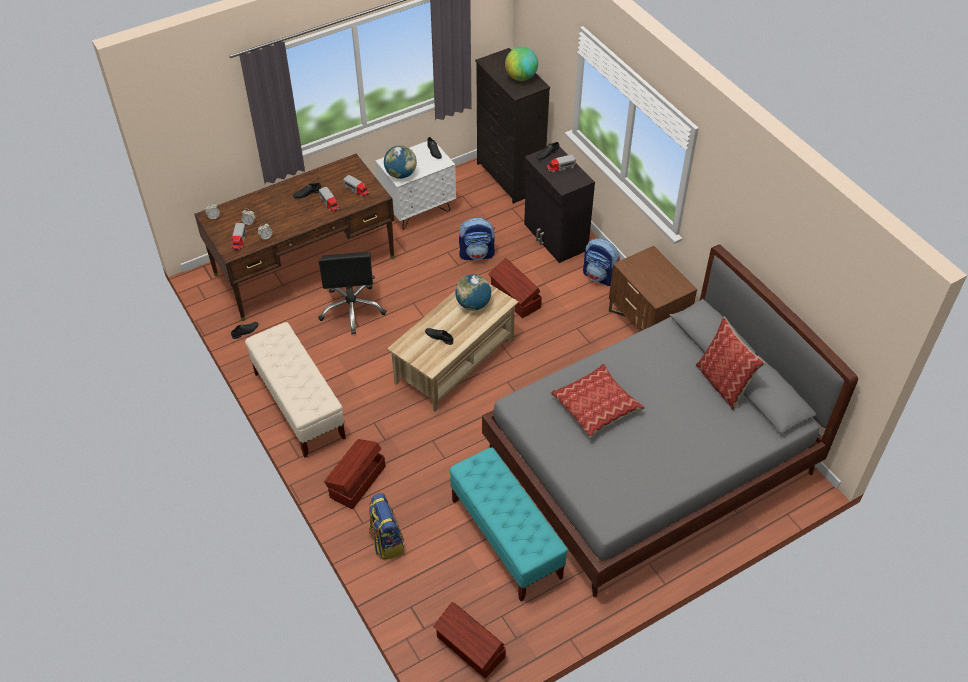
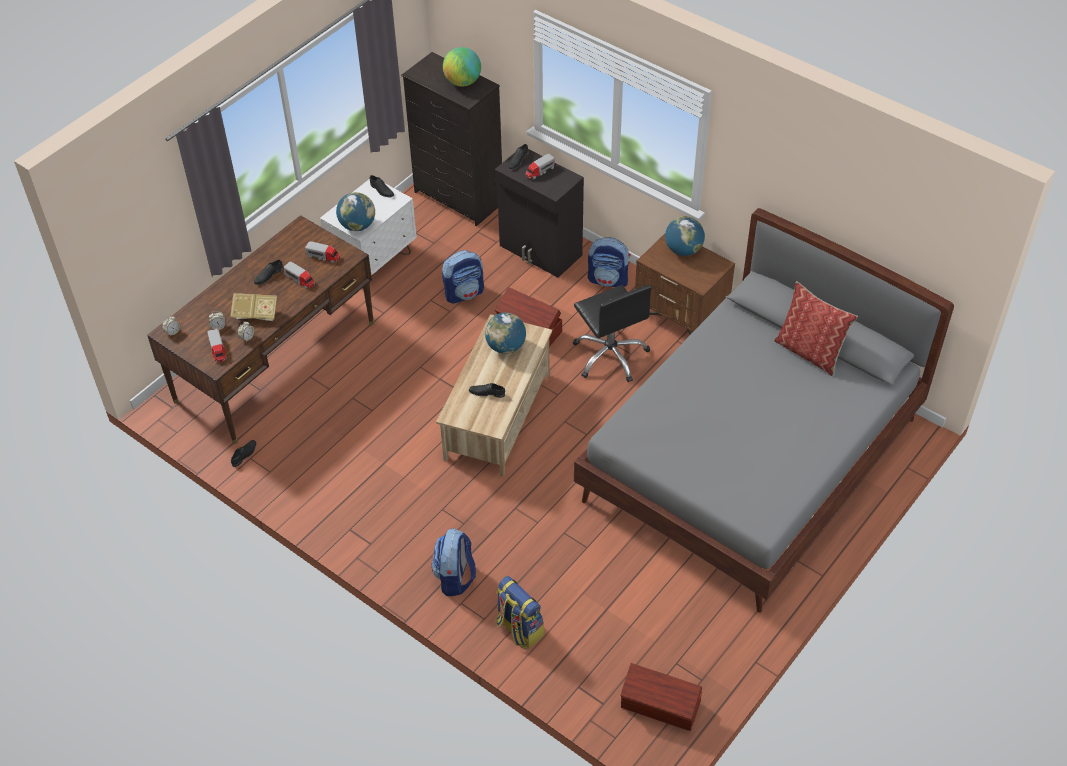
camera: 20 degrees left, 0 degrees up
(282, 221) = (256, 314): none -> book
(299, 405) = (349, 517): beige bench -> none
(352, 309) = (355, 393): black office chair -> black office chair (610, 355)
(356, 482) = (455, 578): brown storage box -> backpack
(506, 539) = (643, 584): turquoise bench -> none
(596, 406) = (696, 413): pillow -> none
(657, 266) = (683, 250): none -> globe

